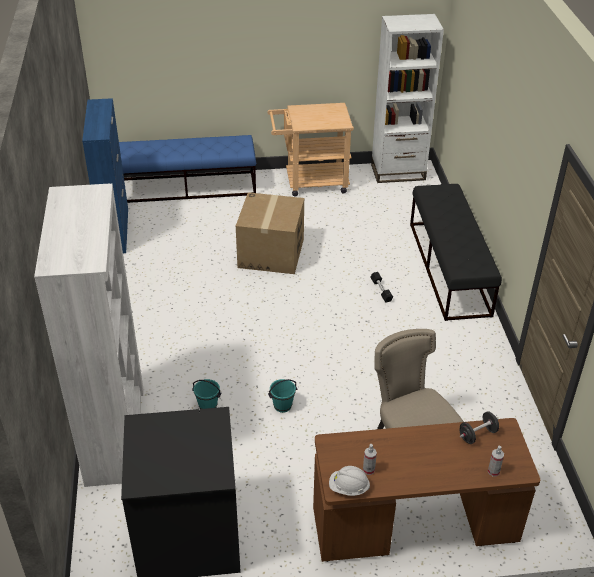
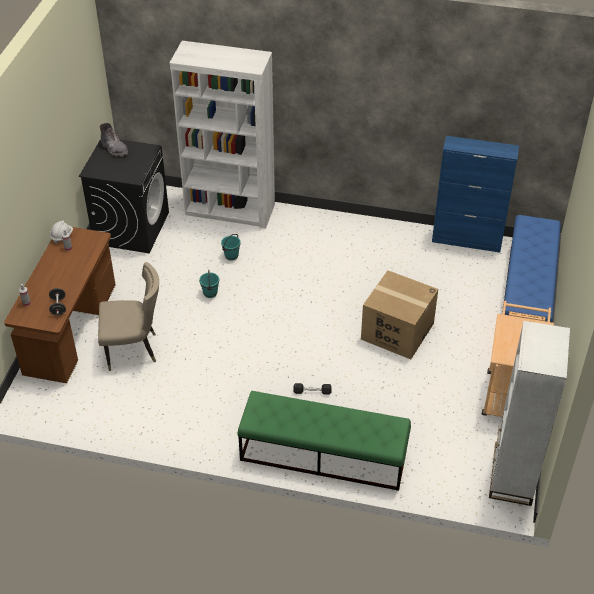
camera: 110 degrees right, 5 degrees up
(151, 468) = (114, 149): none -> grey boot
(449, 268) = (323, 455): black bench -> green bench

